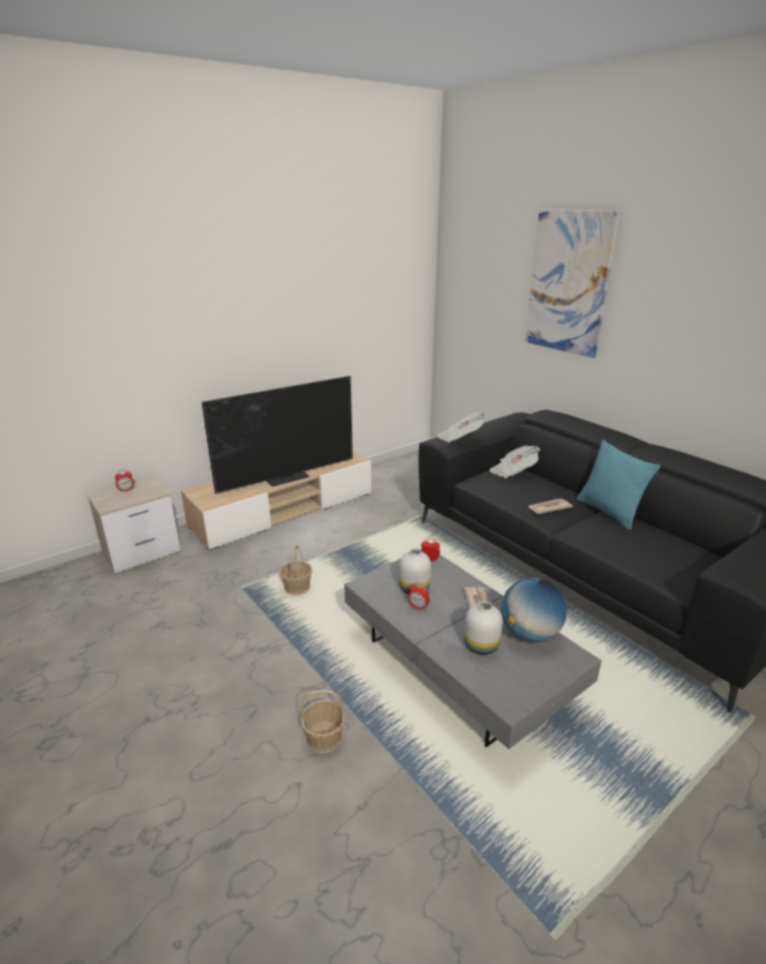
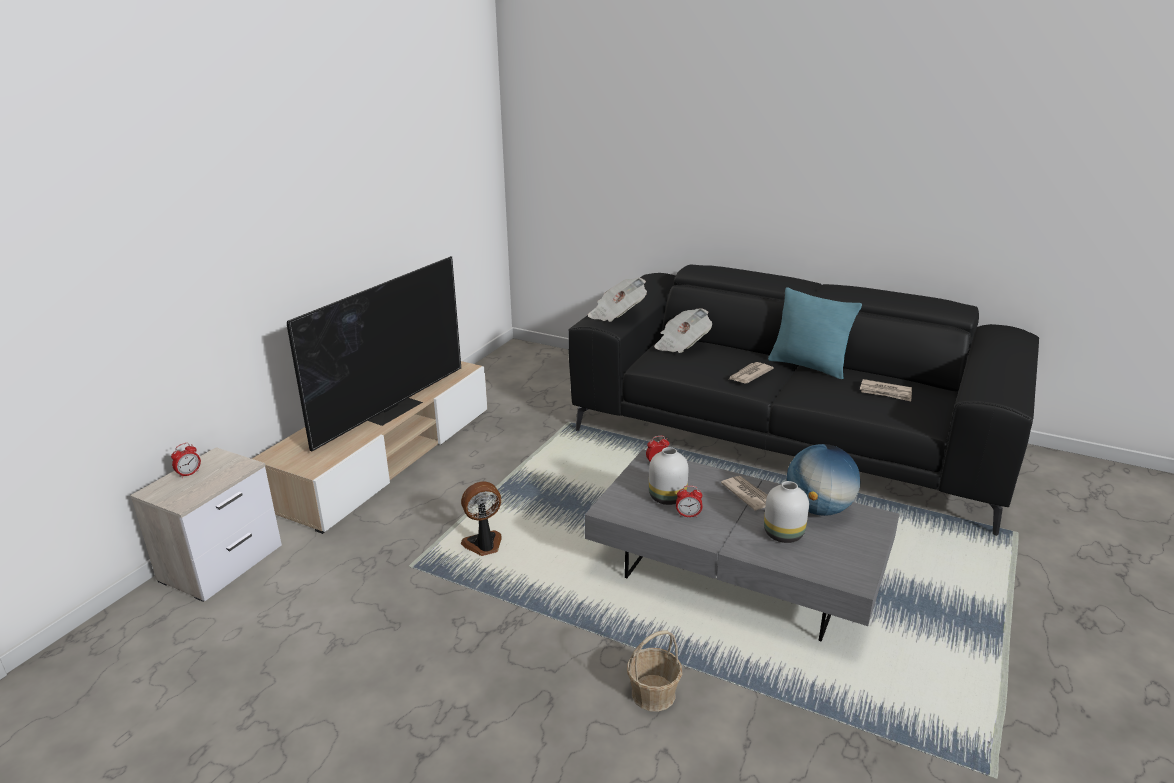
camera: 25 degrees left, 0 degrees up
(297, 587) = (484, 545): basket -> fan
(568, 283) = (698, 111): picture -> none
(661, 550) = (886, 392): none -> newspaper

